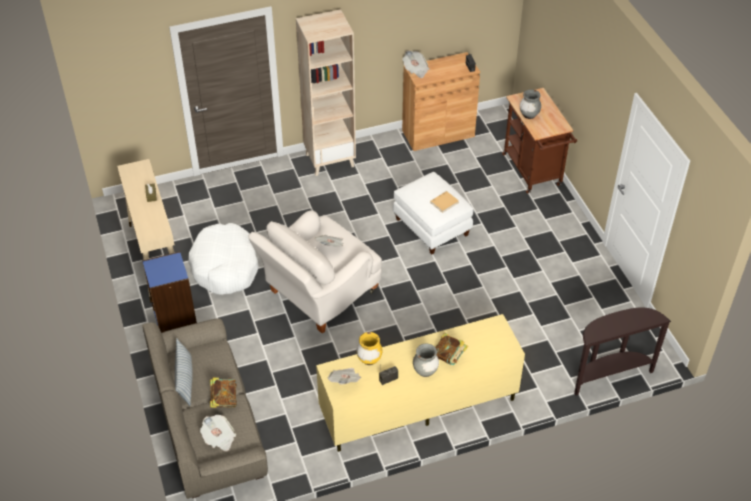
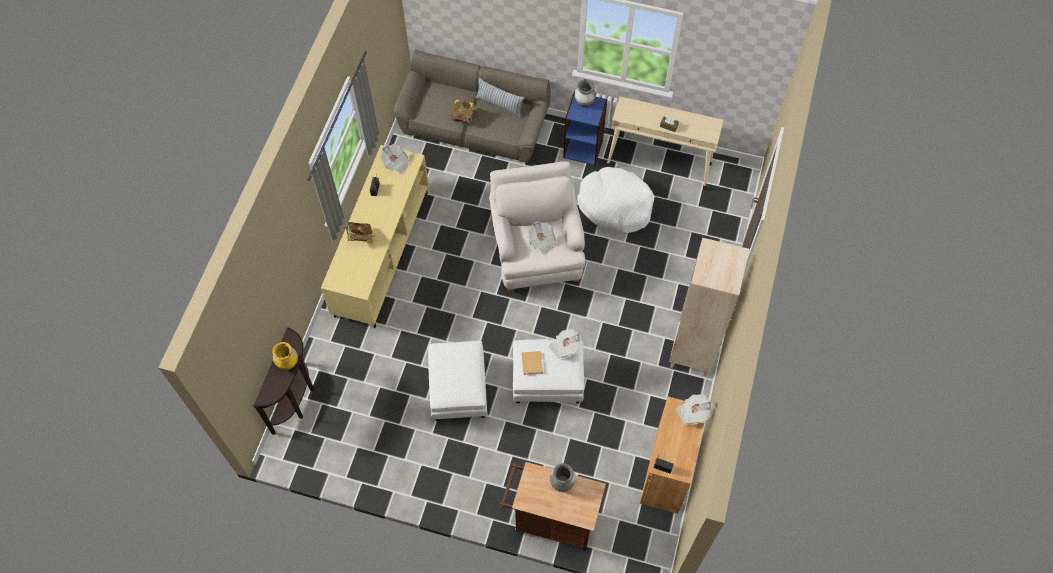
camera: 125 degrees right, 15 degrees up
(219, 438) = (435, 100): newspaper -> newspaper (564, 347)
(369, 359) = (401, 188): yellow vase -> yellow vase (288, 362)
(425, 371) = (362, 215): grey vase -> grey vase (584, 102)
(492, 274) = (459, 390): none -> white ottoman

